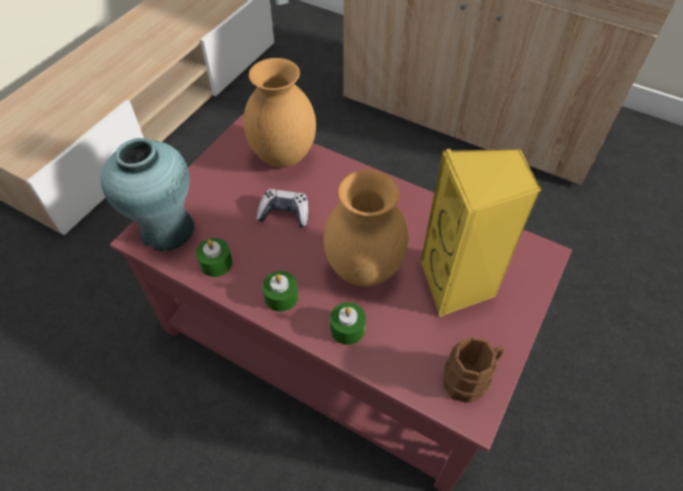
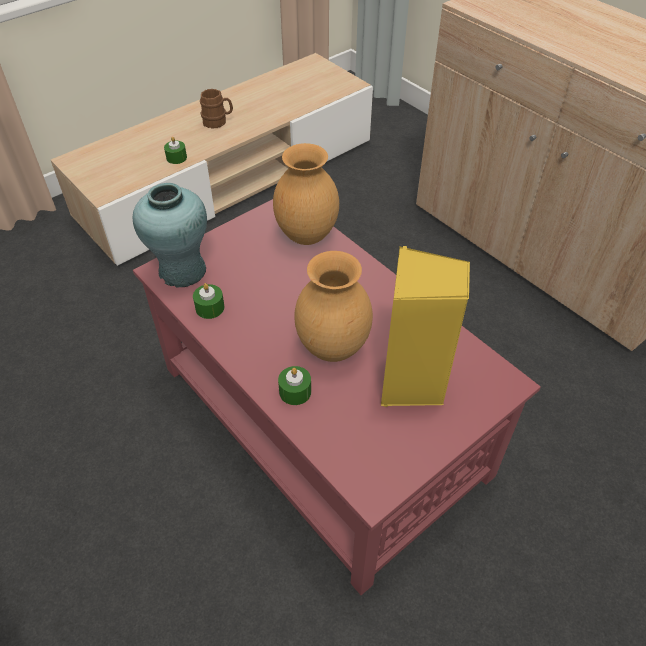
camera: 20 degrees right, 5 degrees down
(281, 297) = (251, 349): green candle -> green candle (176, 158)
(284, 213) = (285, 283): game controller -> none
(470, 378) = (383, 465): brown mug -> brown mug (218, 122)

